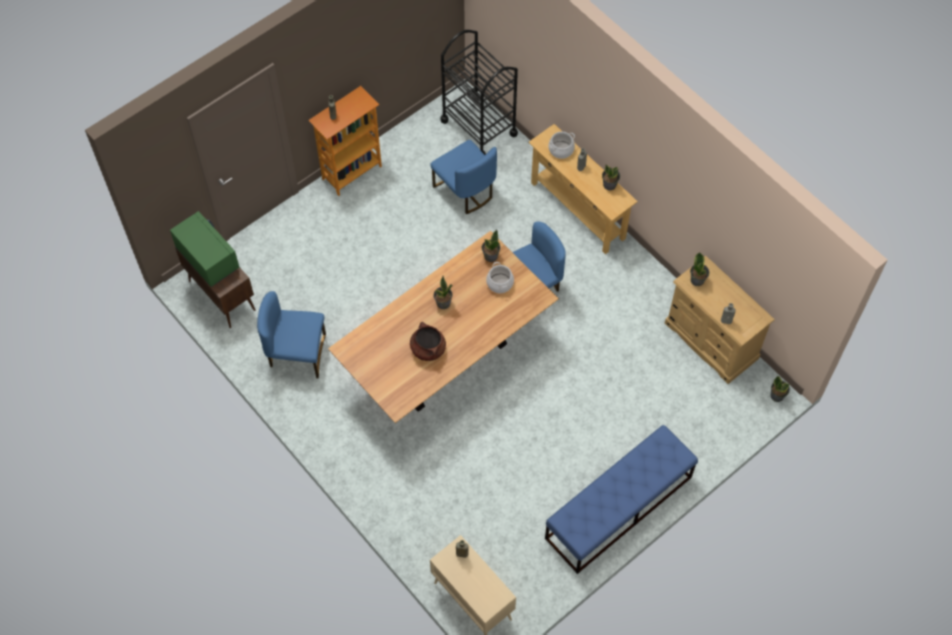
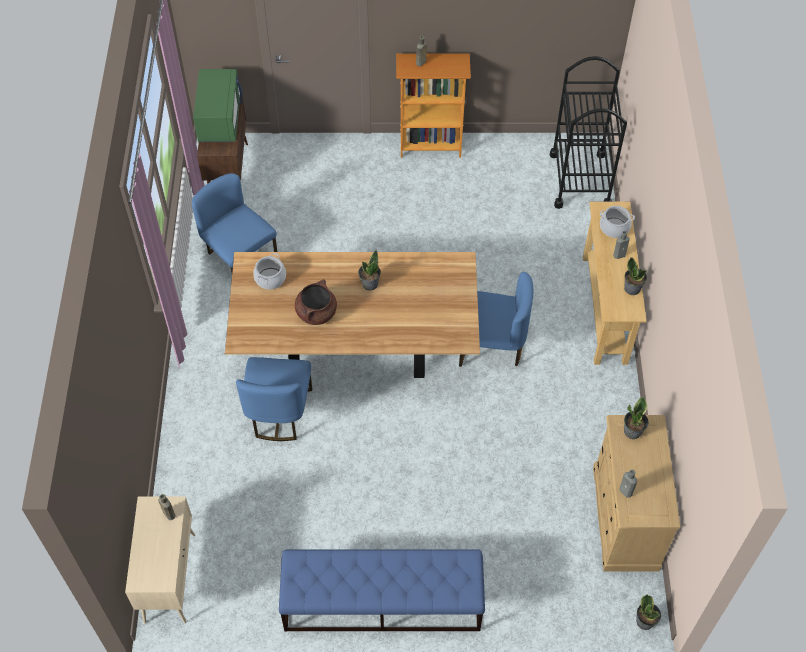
camera: 40 degrees right, 5 degrees down
(465, 191) = (515, 224): blue chair -> blue chair (279, 413)
(490, 256) = (453, 273): potted plant -> none
(499, 283) = (438, 302): cooking pot -> cooking pot (270, 278)

